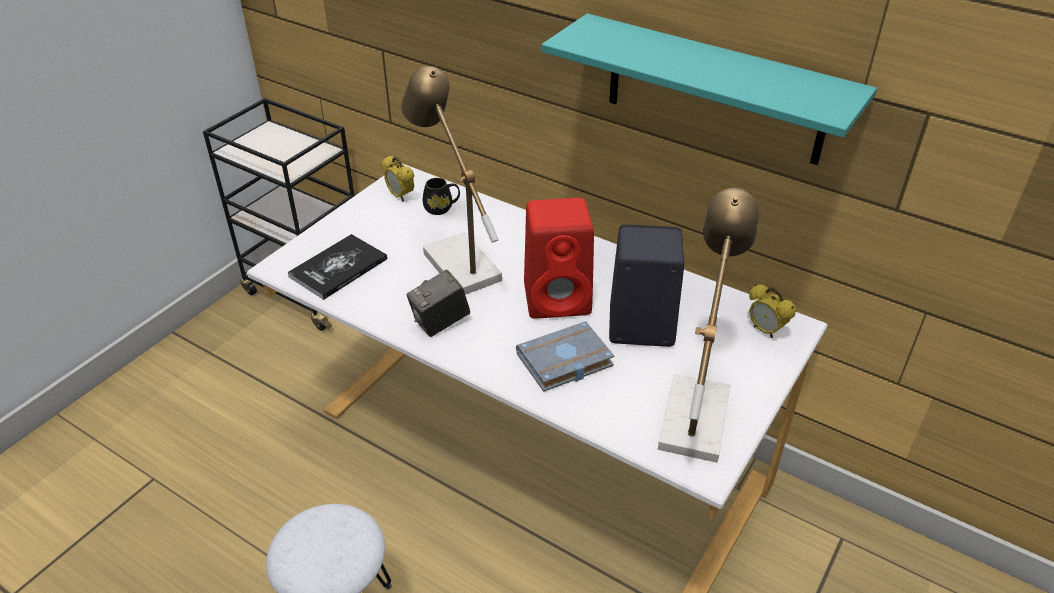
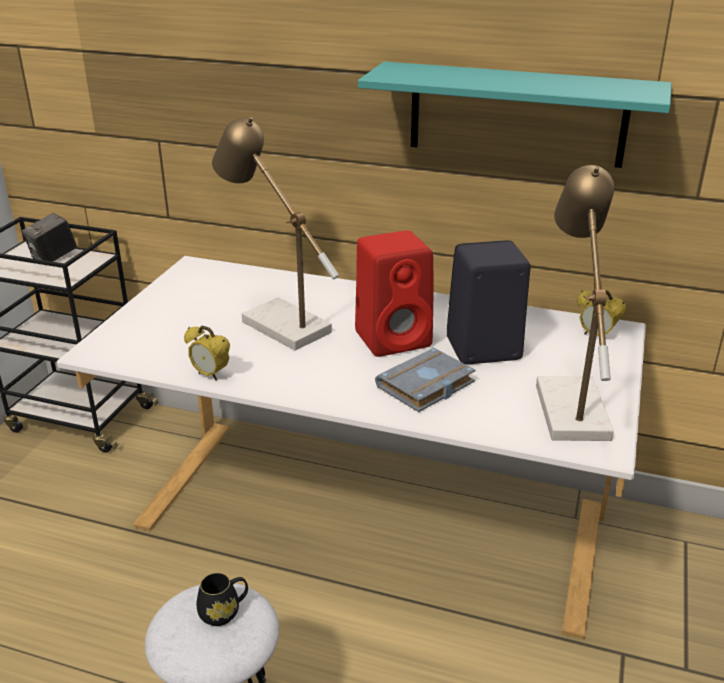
camera: 15 degrees left, 10 degrees down
(338, 268) = (157, 344): book -> none
(400, 196) = (196, 280): alarm clock -> alarm clock (210, 375)
(440, 323) = (286, 374): camera -> camera (53, 258)
(442, 208) = (243, 284): black mug -> black mug (224, 611)

